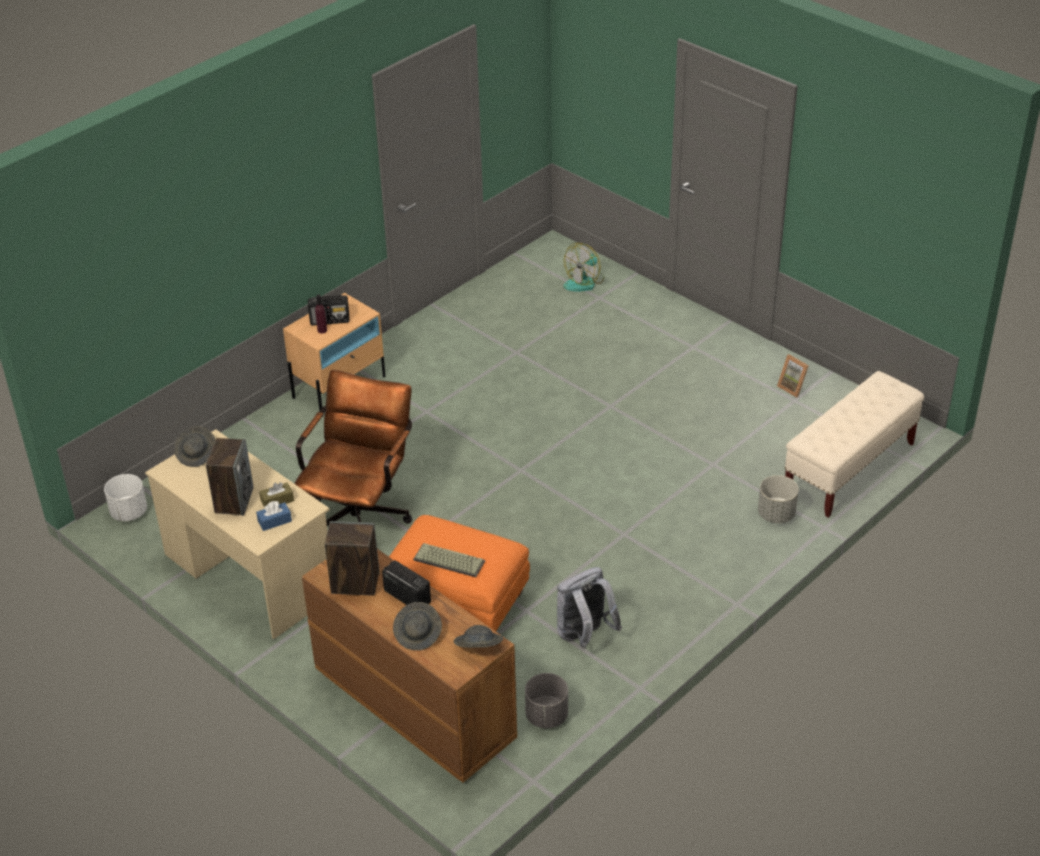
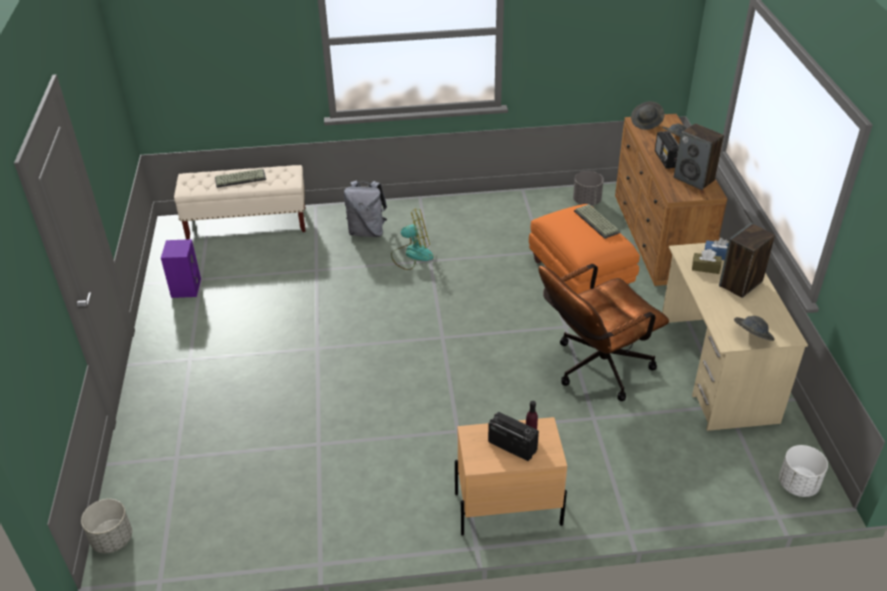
camera: 140 degrees left, 0 degrees up
(584, 282) = (160, 485): fan -> fan (412, 254)
(584, 635) = (522, 223): grey backpack -> grey backpack (367, 231)
(776, 514) = (328, 224): grey planter -> grey planter (112, 539)
(793, 387) = (185, 287): picture frame -> purple speaker
(855, 416) = (241, 178): none -> keyboard

